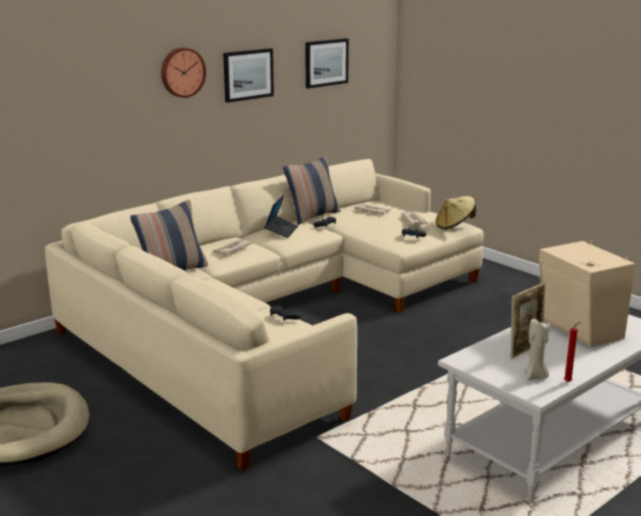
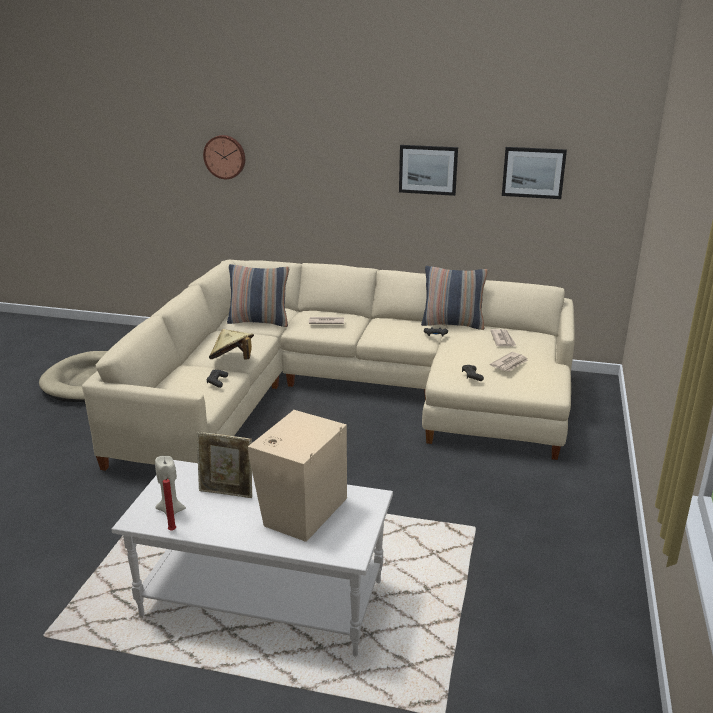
camera: 55 degrees right, 5 degrees up
(182, 72) = (355, 156): wall clock -> wall clock (225, 156)
(281, 231) = (394, 324): laptop -> none
(454, 226) = (537, 386): beige hat -> beige hat (232, 360)

